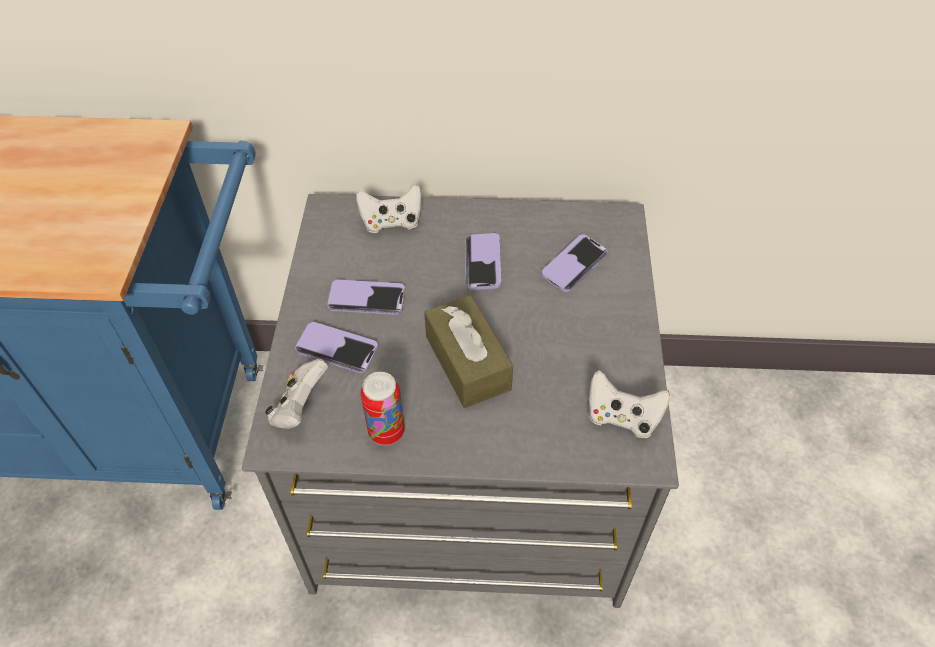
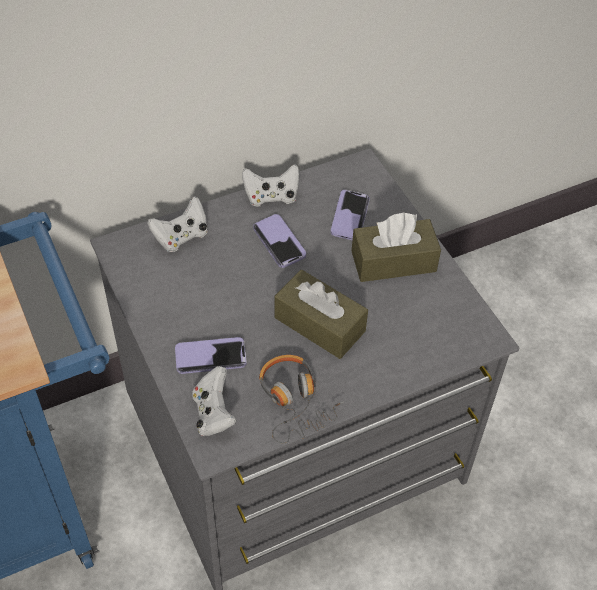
camera: 30 degrees left, 0 degrees up
(366, 299) = (206, 308): phone -> none
(386, 432) = (294, 401): can -> headphones
(591, 329) = (393, 261): none -> brown tissue box
(622, 417) = (455, 317): white game controller -> white game controller (271, 197)

